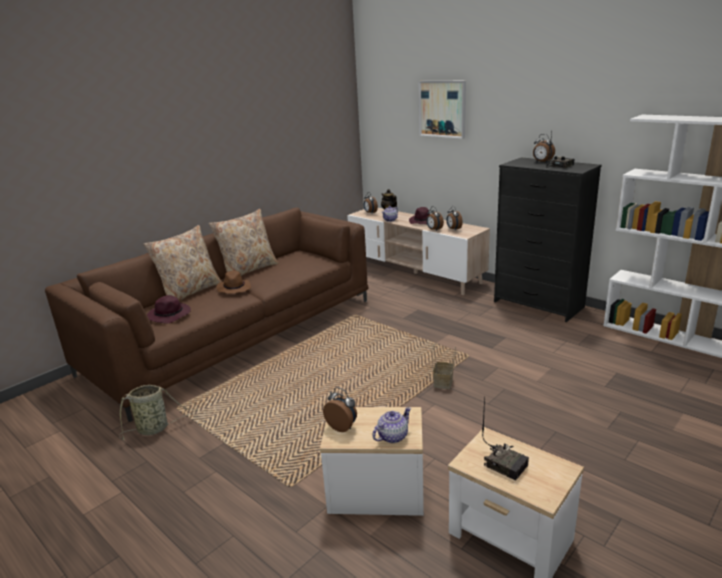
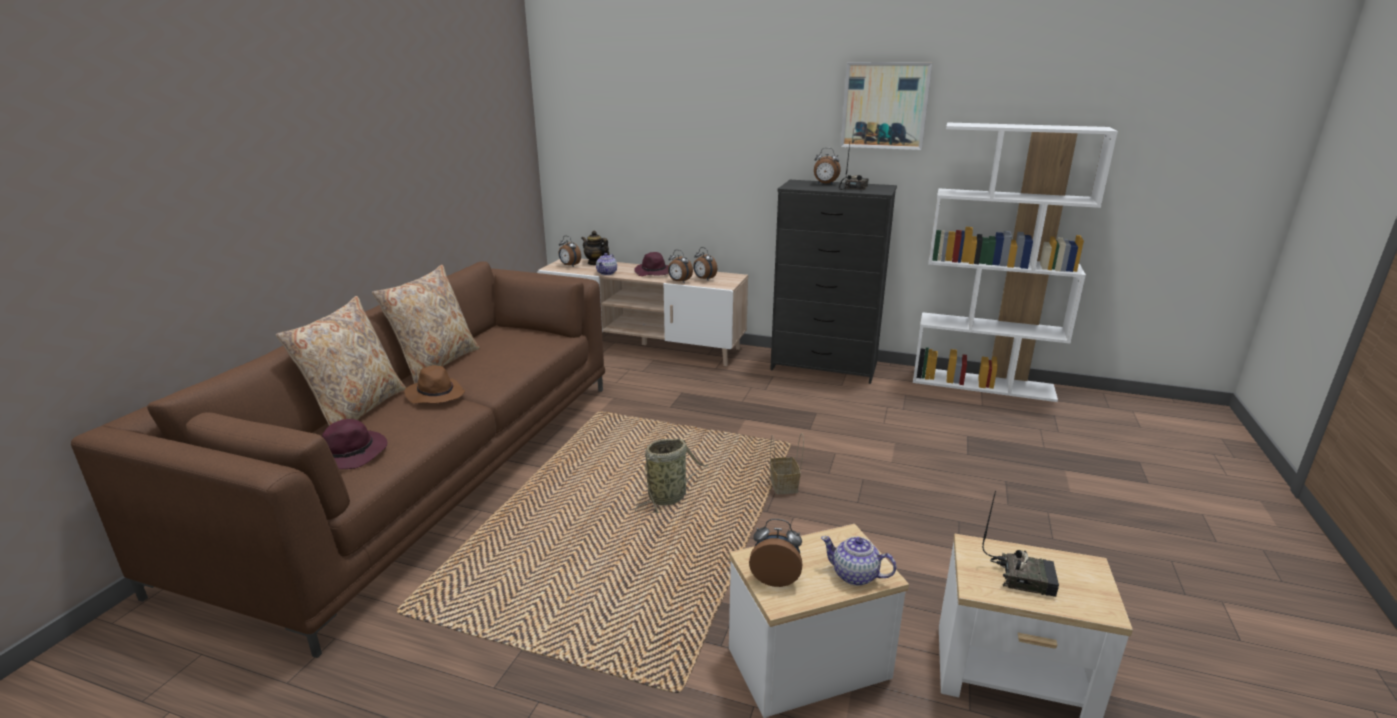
camera: 25 degrees left, 0 degrees up
(155, 428) = (377, 657): basket -> basket (669, 496)
(392, 436) = (855, 575): teapot -> teapot turned 90 degrees counterclockwise
(442, 109) = (673, 116): picture -> picture (885, 105)

